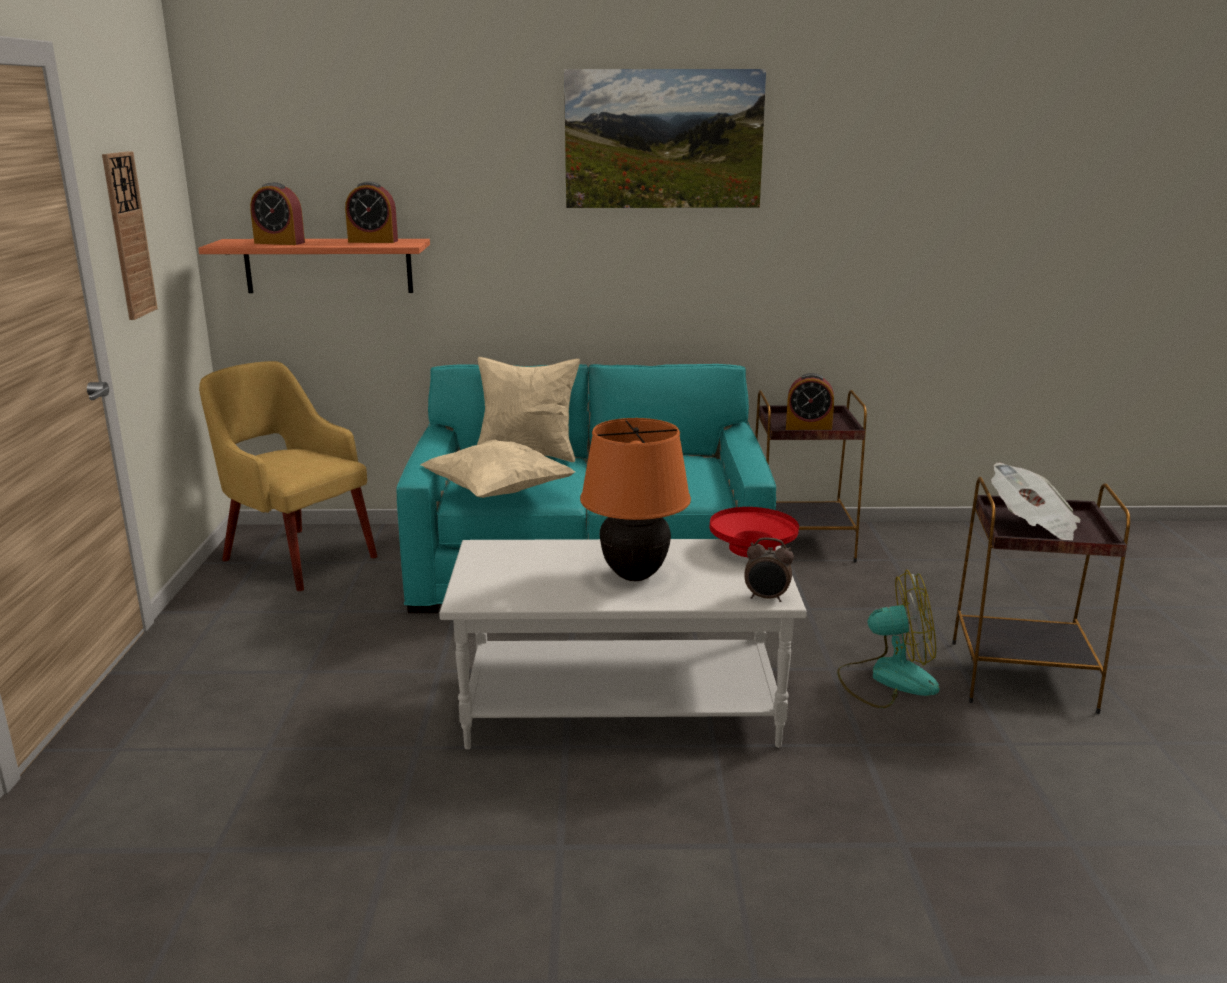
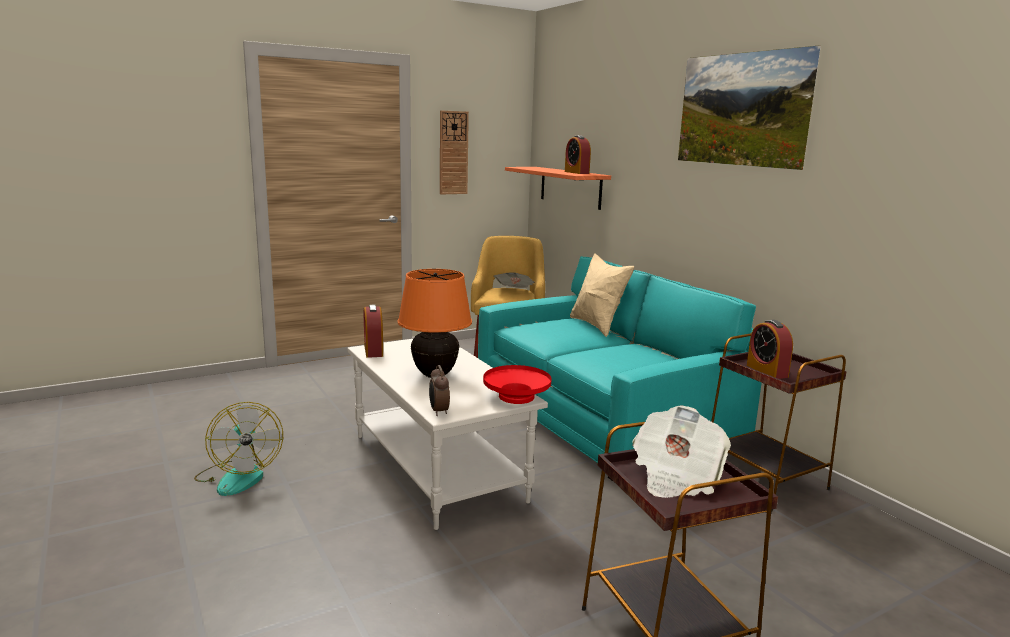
camera: 60 degrees right, 5 degrees down
(279, 243) = (540, 169): alarm clock -> alarm clock (373, 351)
(299, 456) = (514, 291): none -> newspaper
(498, 493) = (527, 332): beige pillow -> none
(887, 679) = (577, 560): fan -> fan (239, 476)

